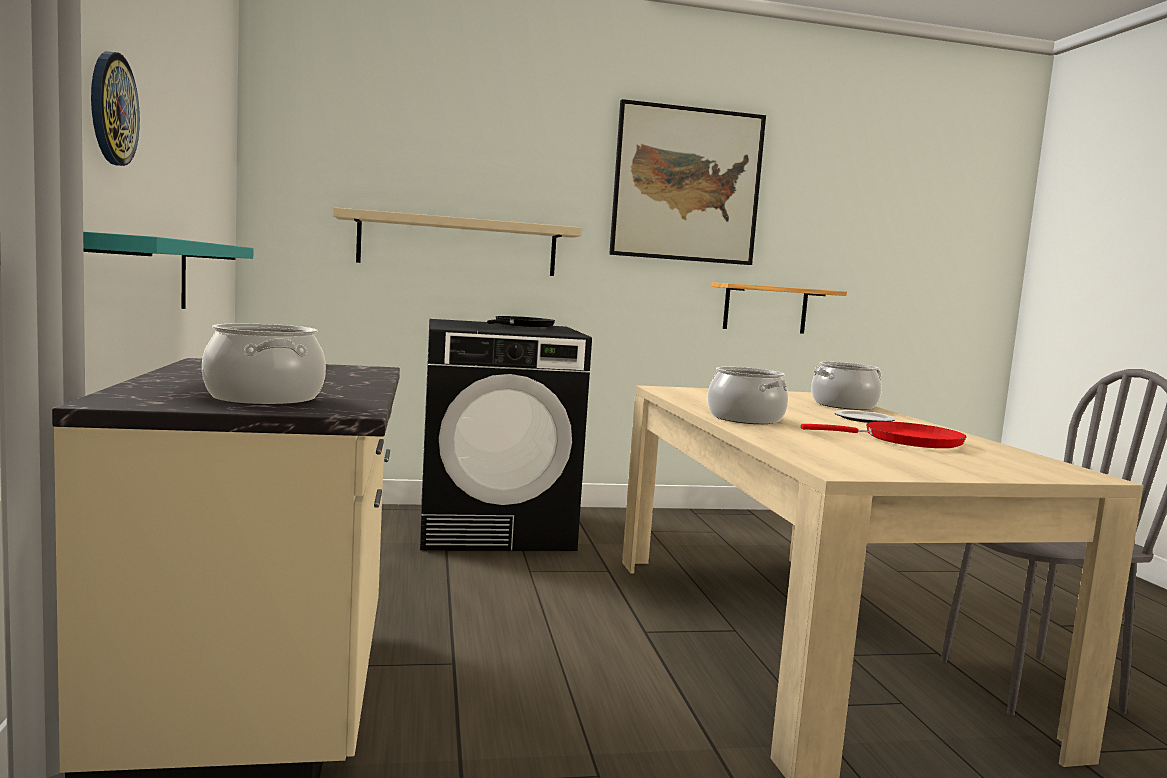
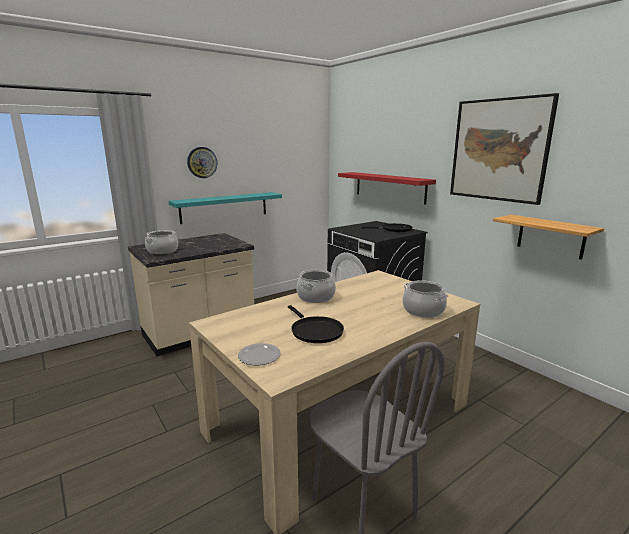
camera: 65 degrees right, 10 degrees up
(458, 244) = (389, 187): beige shelf -> red shelf
(863, 419) = (374, 318): plate -> plate (259, 355)
(905, 441) = (315, 331): red frying pan -> black frying pan

